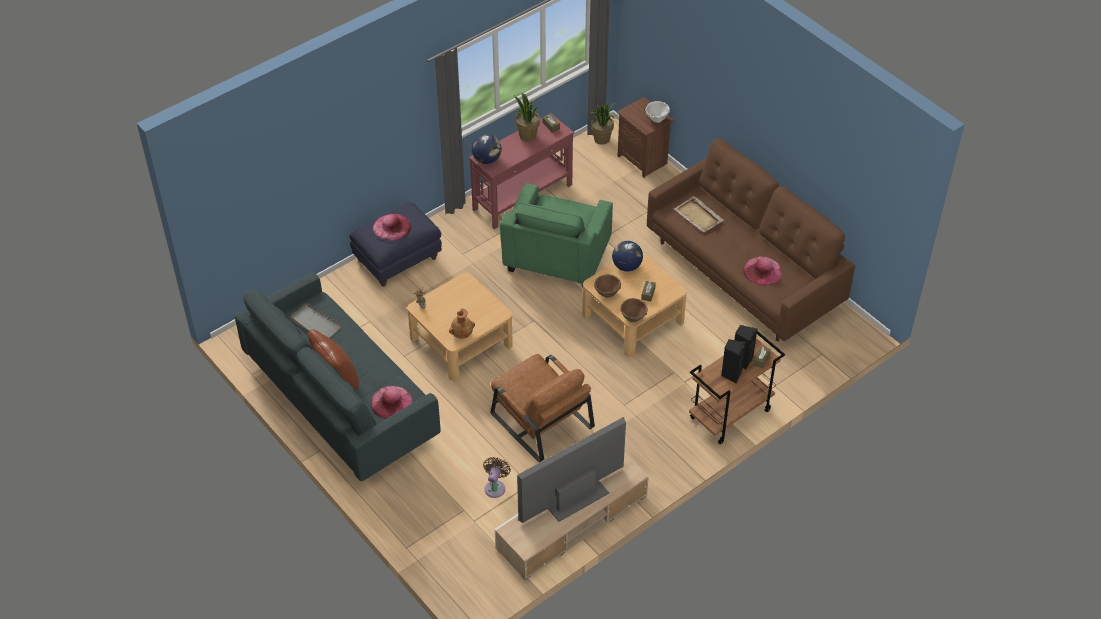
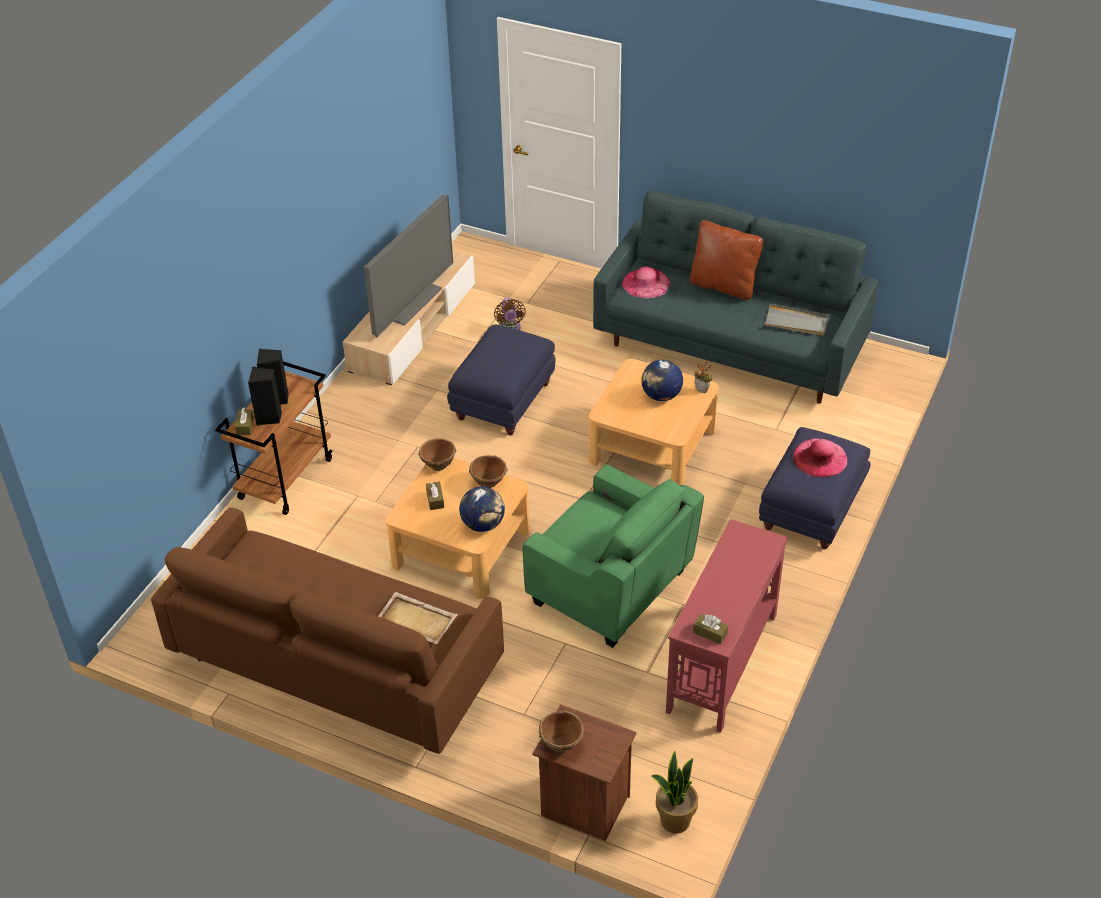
camera: 155 degrees right, 5 degrees down
(462, 333) = (631, 379): brown vase -> none
(487, 159) = (758, 542): globe -> globe (661, 396)
(527, 136) = (732, 602): potted plant -> none
(540, 419) = (504, 400): brown armchair -> blue ottoman
(556, 258) = (610, 588): green armchair -> green armchair turned 135 degrees clockwise
(656, 119) = (561, 743): white bowl -> brown bowl
(762, 271) = (289, 570): pink hat -> none

